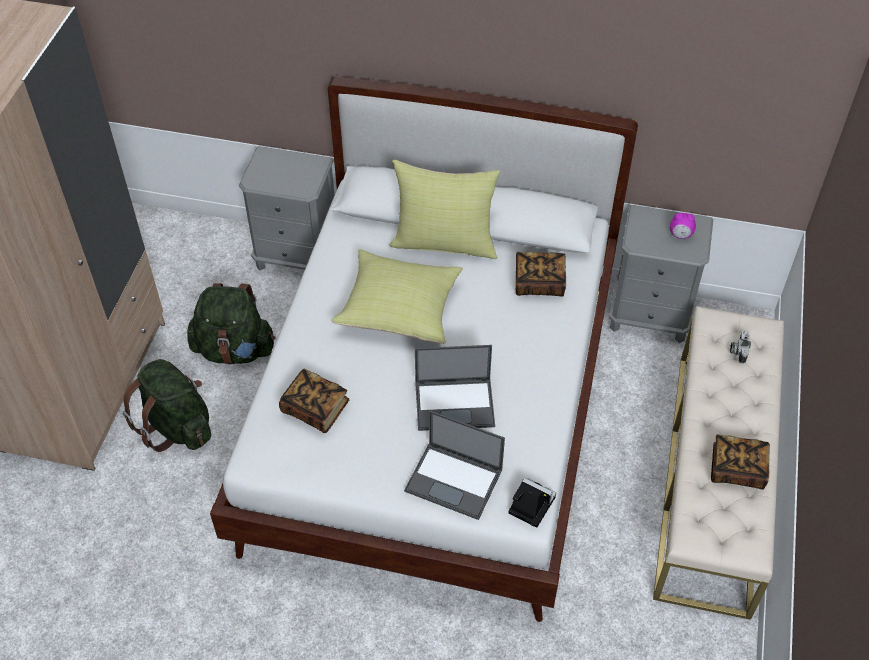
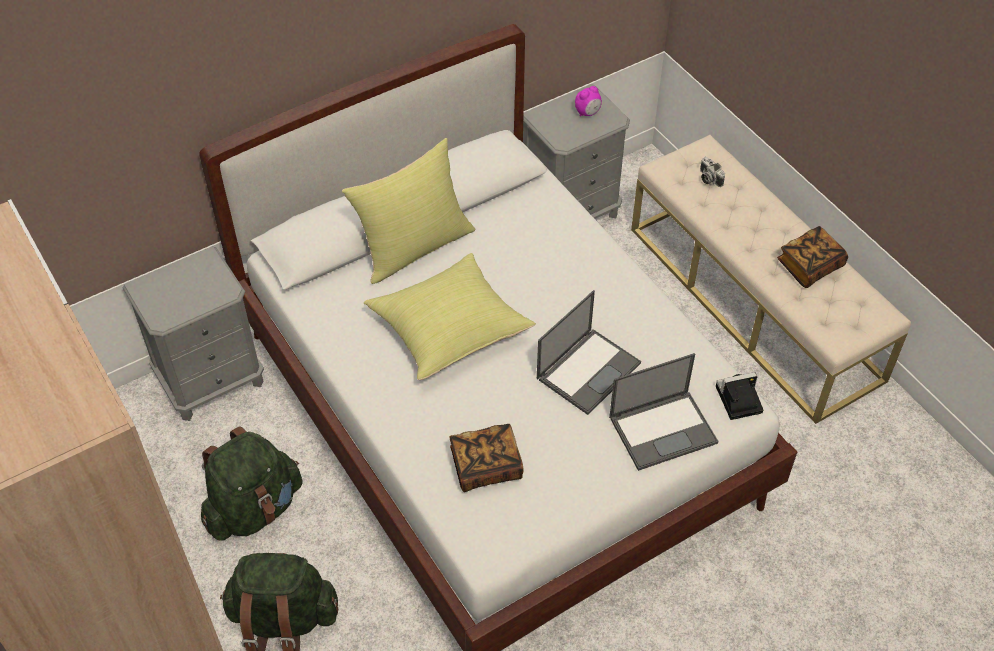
camera: 45 degrees left, 0 degrees up
(539, 283) = (532, 225): book -> none

